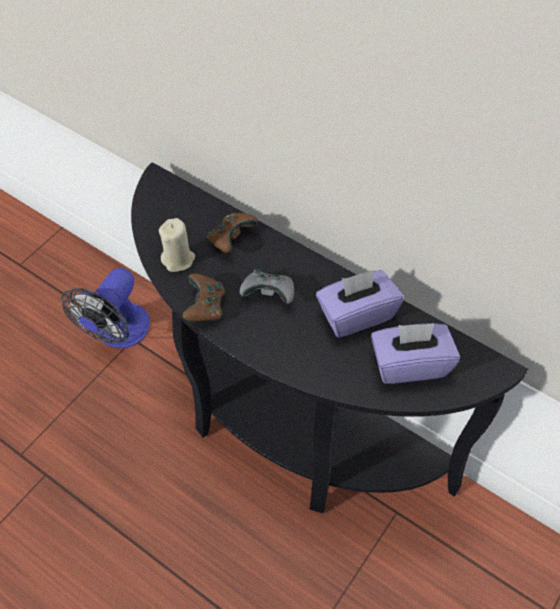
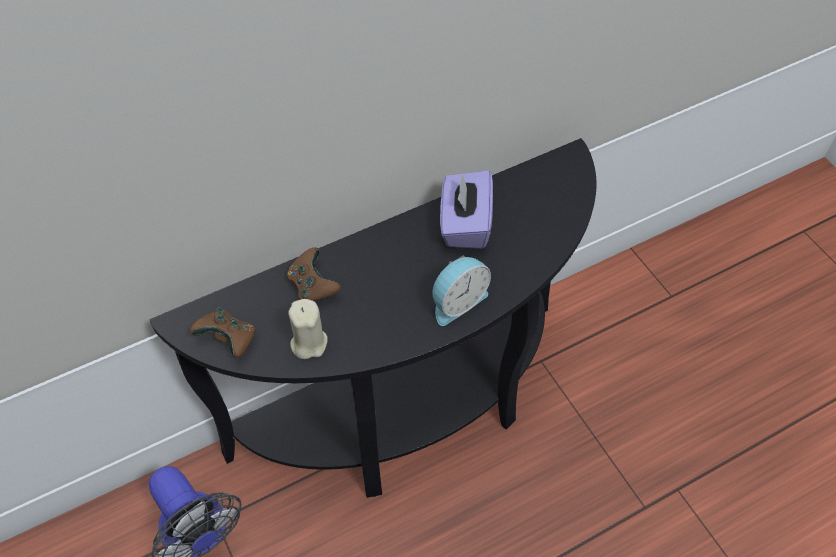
camera: 65 degrees left, 0 degrees up
(205, 307) = (386, 341): brown game controller -> brown game controller (229, 340)
(269, 294) = (402, 281): grey game controller -> none
(271, 340) = (457, 301): none -> alarm clock
(409, 364) = (537, 210): purple tissue box -> none

